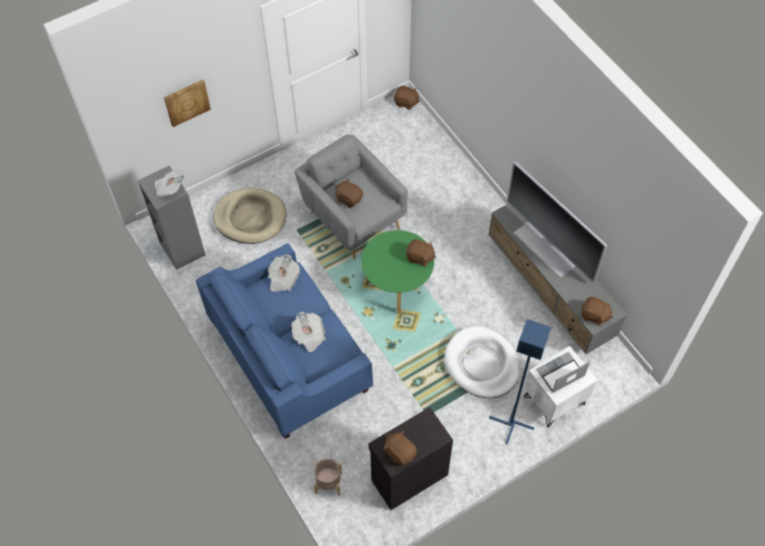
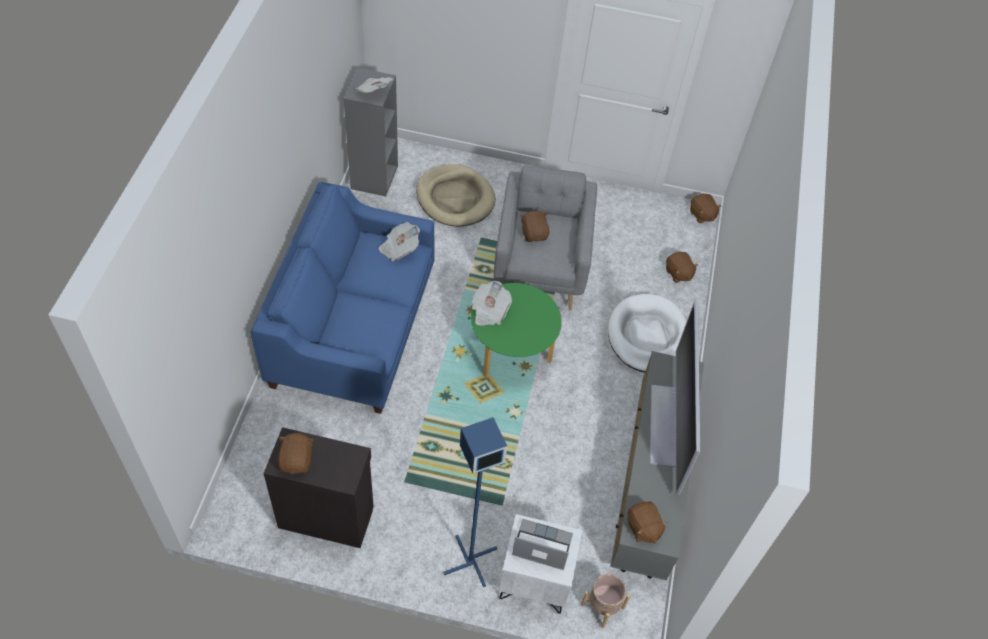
camera: 40 degrees right, 5 degrees down
(186, 102) = (455, 30): picture -> none
(309, 336) = (363, 310): newspaper -> newspaper (489, 311)
(328, 483) = (258, 455): beige planter -> beige planter (603, 606)
(420, 257) = (539, 333): brown plush toy -> brown plush toy (678, 273)
(481, 364) = (505, 485): white dog bed -> white dog bed (647, 336)

